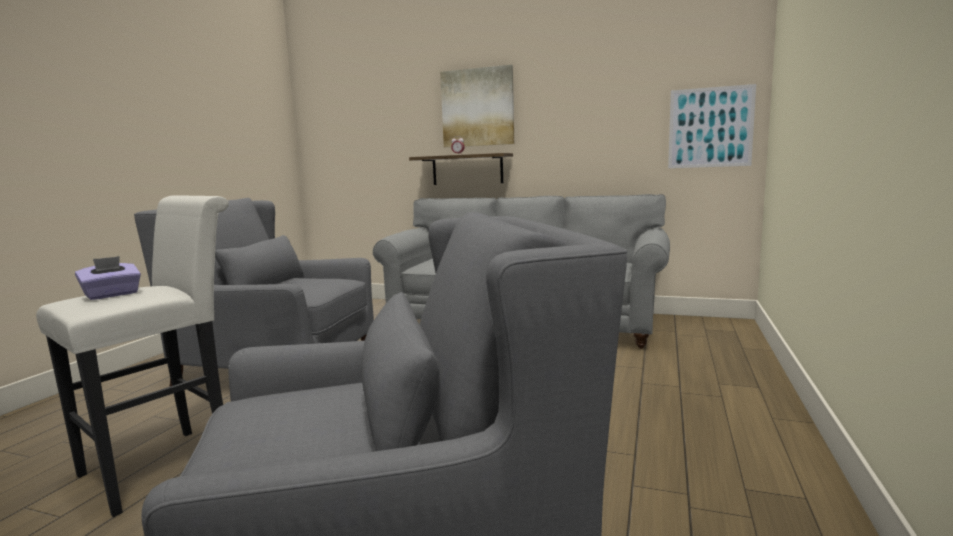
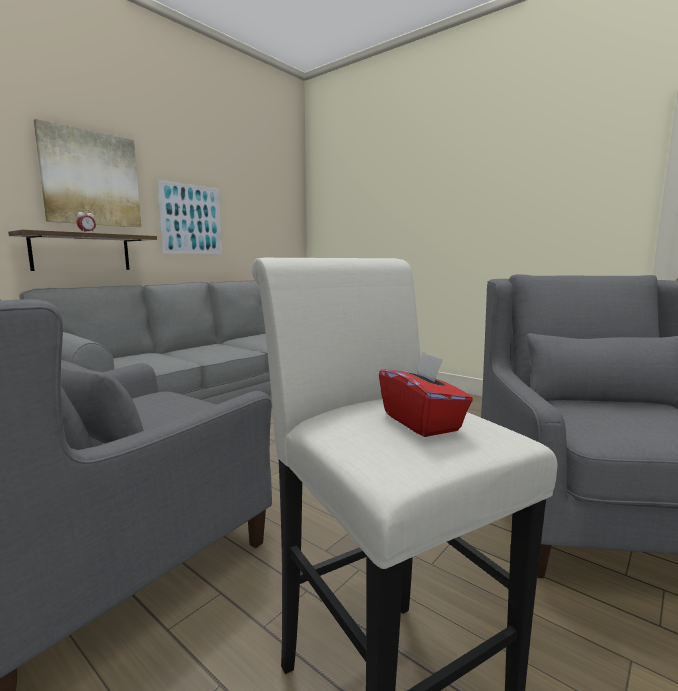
camera: 70 degrees left, 0 degrees up
(112, 295) = (422, 422): purple tissue box -> red tissue box
(710, 127) = (281, 231): picture -> picture (191, 219)

